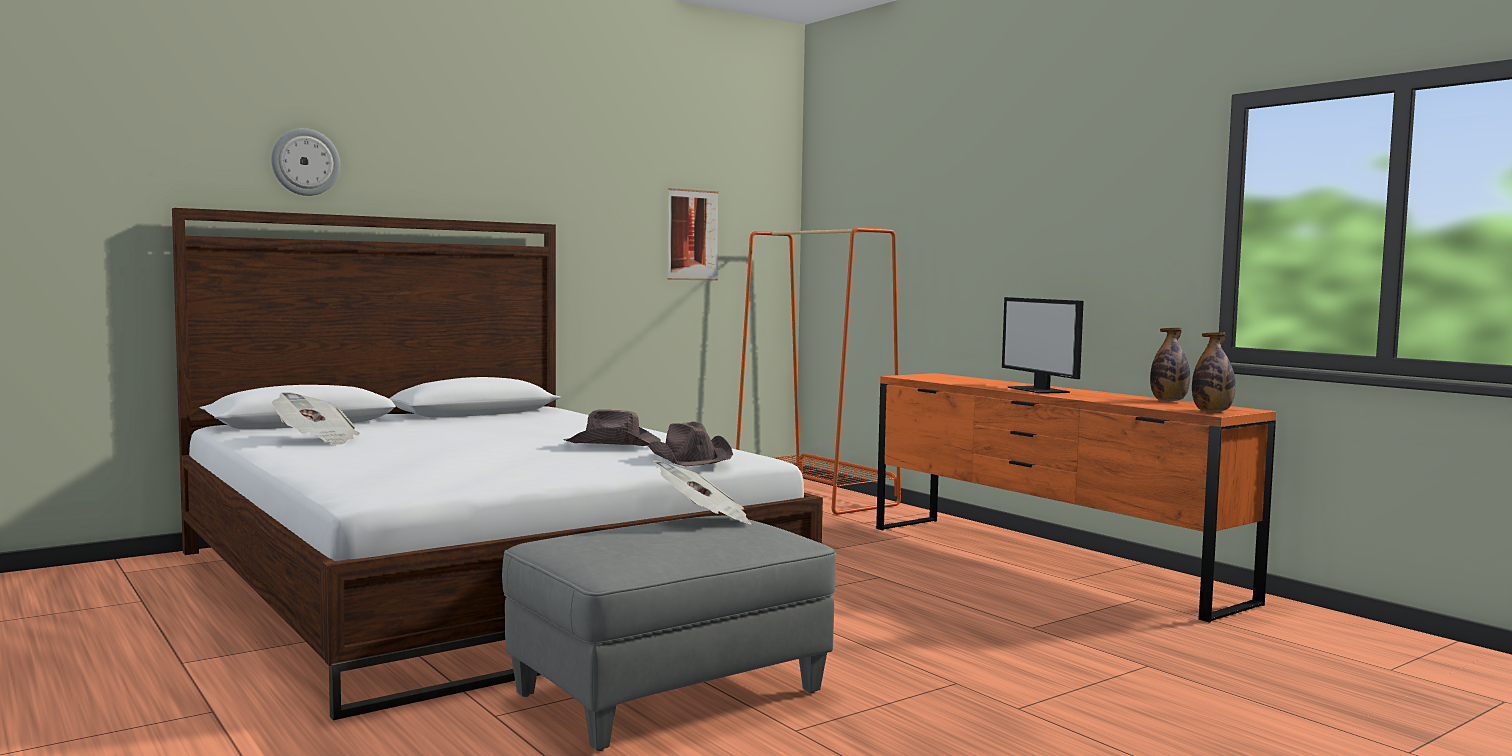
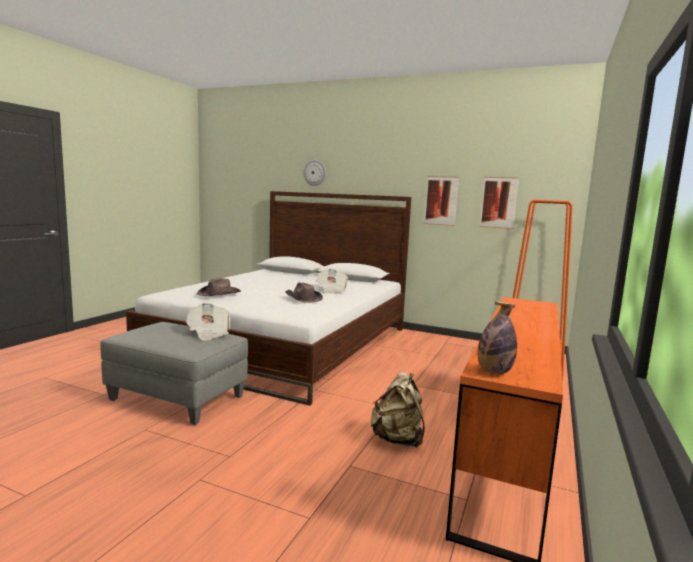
camera: 60 degrees right, 5 degrees up
(317, 440) = (258, 276): newspaper -> newspaper (331, 290)
(601, 232) = (441, 200): none -> picture
(691, 458) = (283, 310): brown hat -> brown hat (219, 293)
(978, 594) = (398, 439): none -> beige backpack
(1039, 390) = (517, 326): monitor -> none
(1169, 401) = (541, 358): bottle -> none

